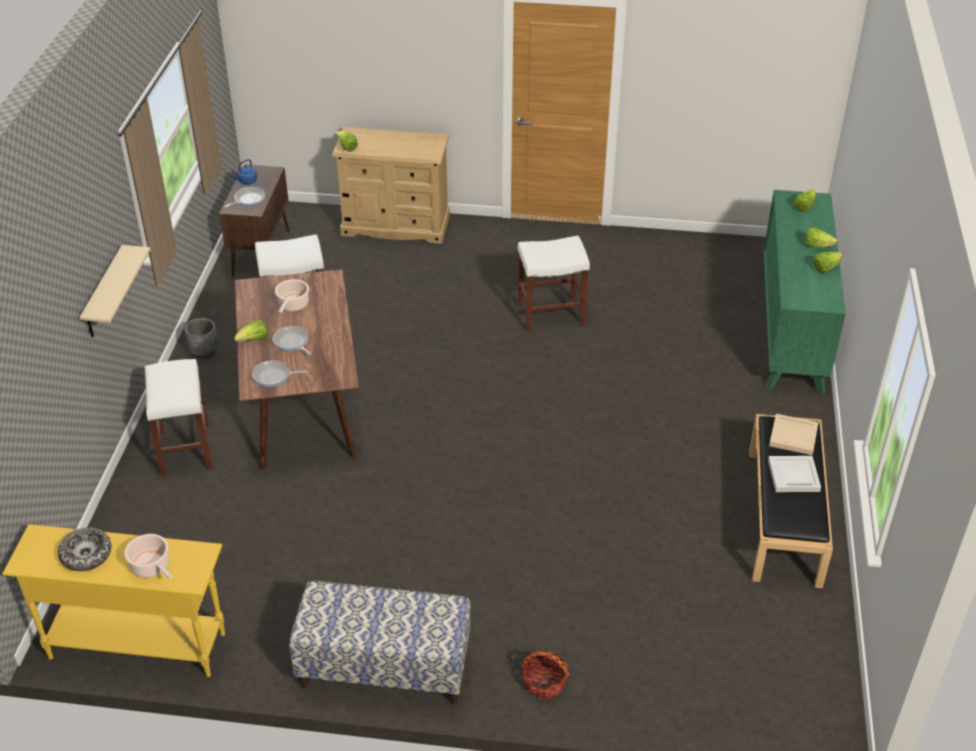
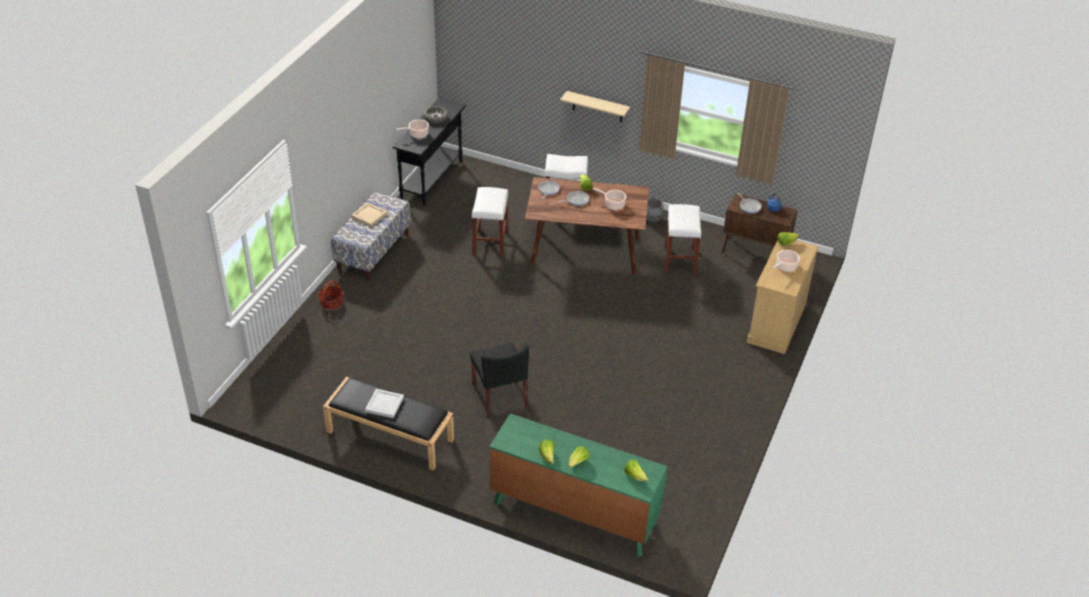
camera: 105 degrees right, 0 degrees up
(137, 645) = (432, 179): yellow console table -> black console table
(396, 144) = (785, 267): none -> cooking pot
(550, 314) = (639, 379): white stool -> white stool (490, 242)
(647, 427) = (500, 396): none -> black chair
(794, 437) = (418, 418): beige tray -> beige tray (368, 216)

